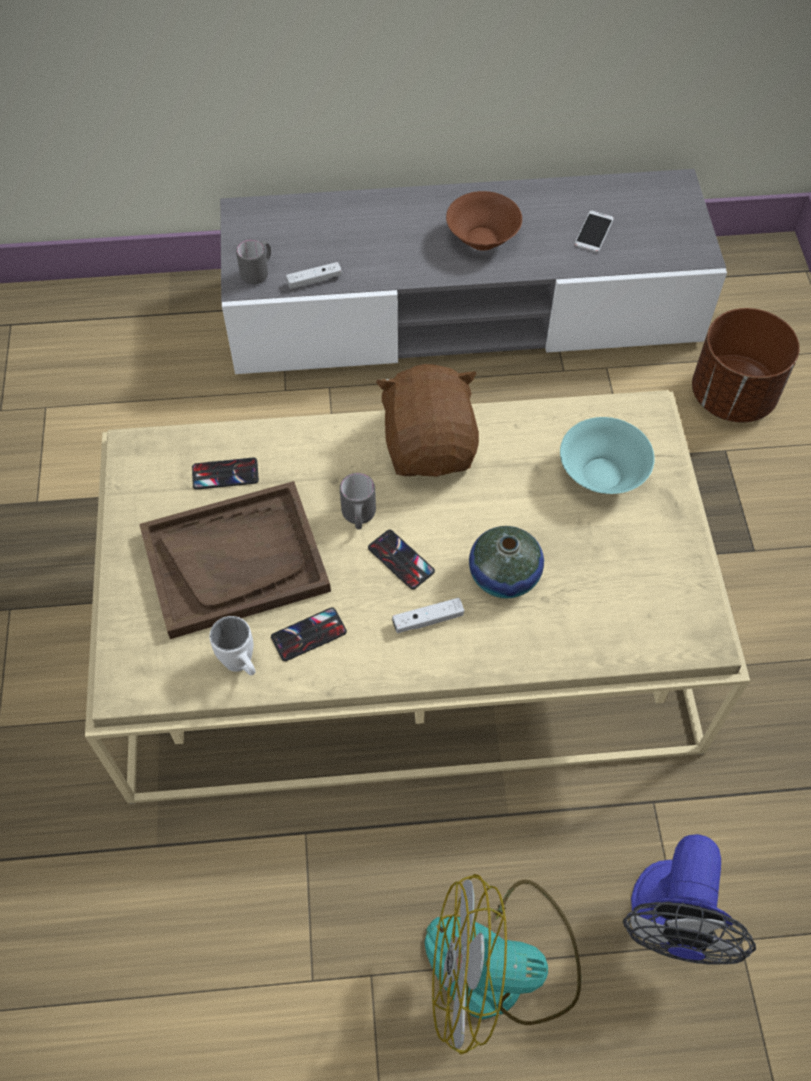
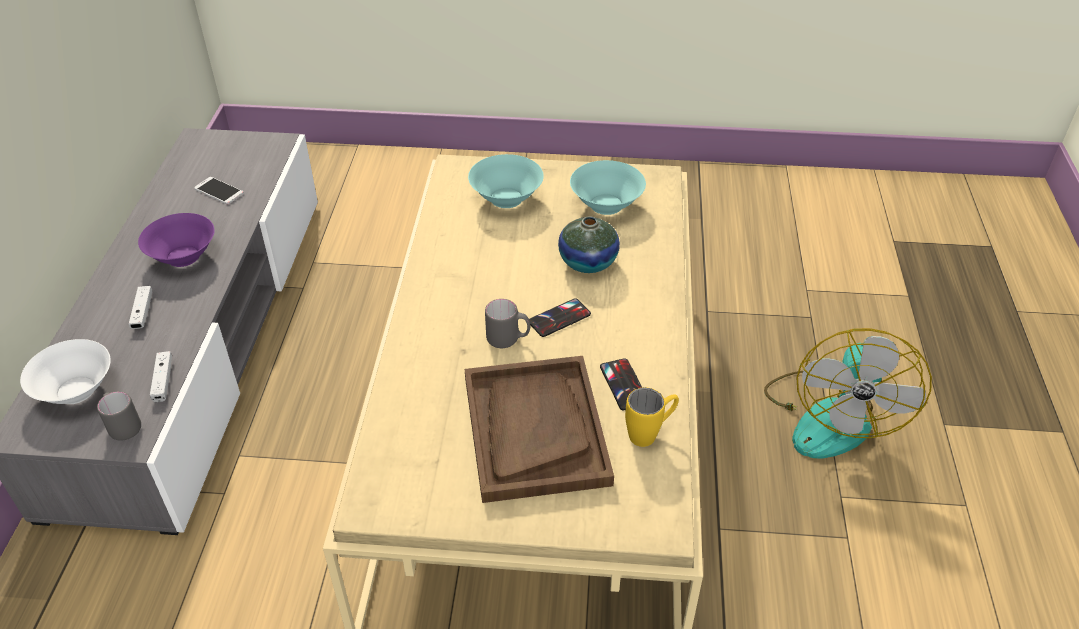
camera: 80 degrees left, 15 degrees down
(225, 474) = (429, 429): phone -> none
(242, 666) = (650, 433): white mug -> yellow mug
(293, 228) = (77, 390): none -> white bowl
(428, 620) = (621, 309): white game controller -> white game controller (142, 312)
(430, 446) = (446, 286): brown plush toy -> none
(483, 239) = (184, 256): brown bowl -> purple bowl
(623, 581) = (605, 204): none -> turquoise bowl
(672, 922) = (795, 319): fan -> none
(732, 396) = (375, 202): brown planter -> none

